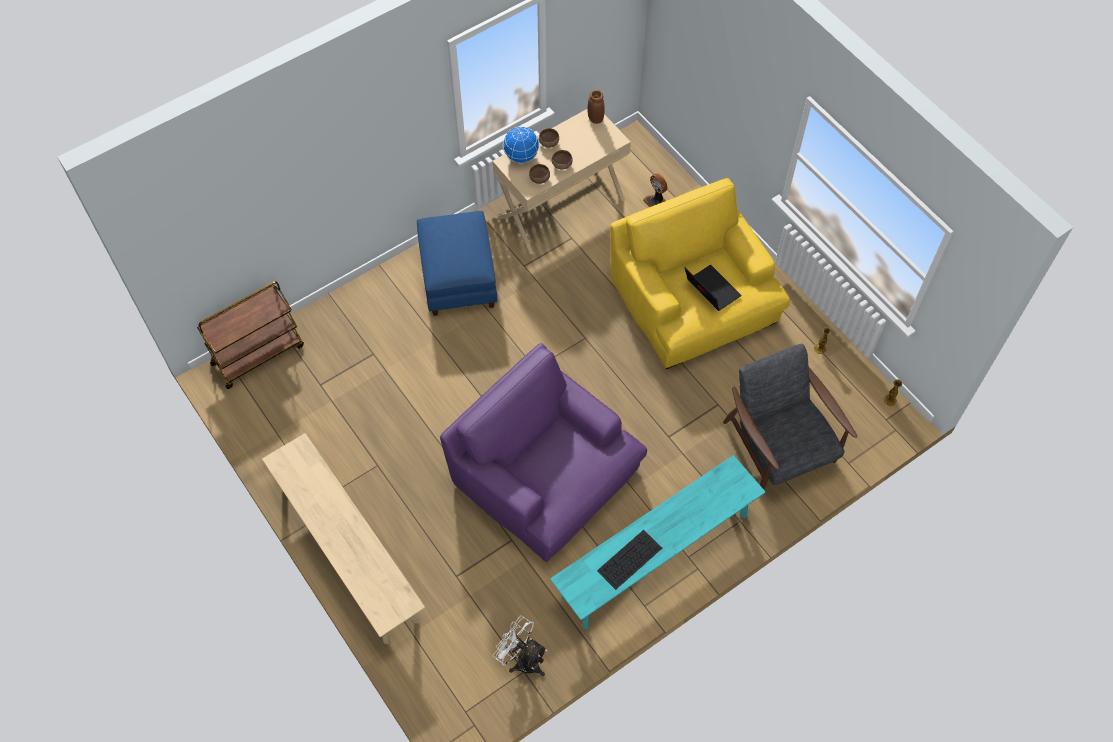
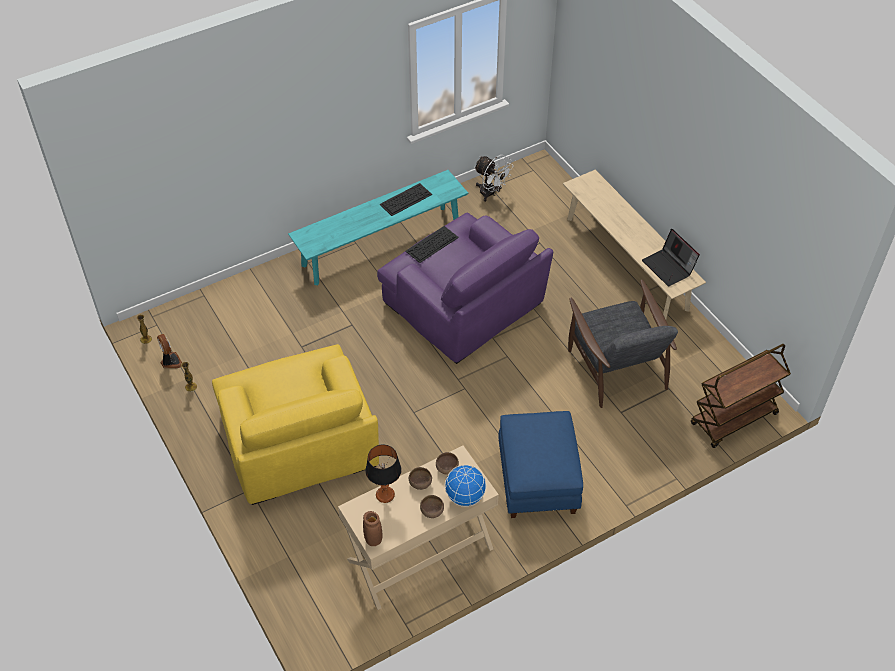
camera: 175 degrees left, 10 degrees down
(586, 477) = (431, 244): none -> keyboard
(591, 153) = (385, 495): none -> table lamp
(655, 202) = (312, 553): fan -> fan (170, 362)
(710, 290) = (288, 383): laptop -> laptop (669, 267)
(780, 446) = (257, 311): grey armchair -> grey armchair (616, 366)

